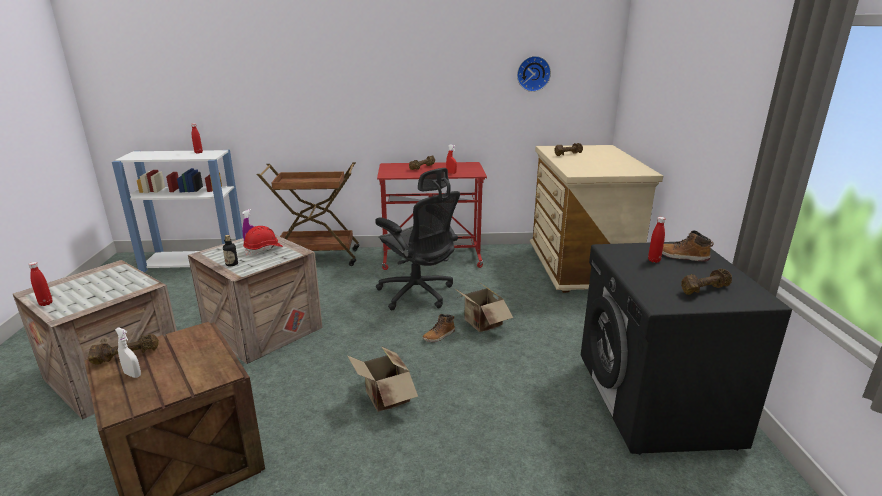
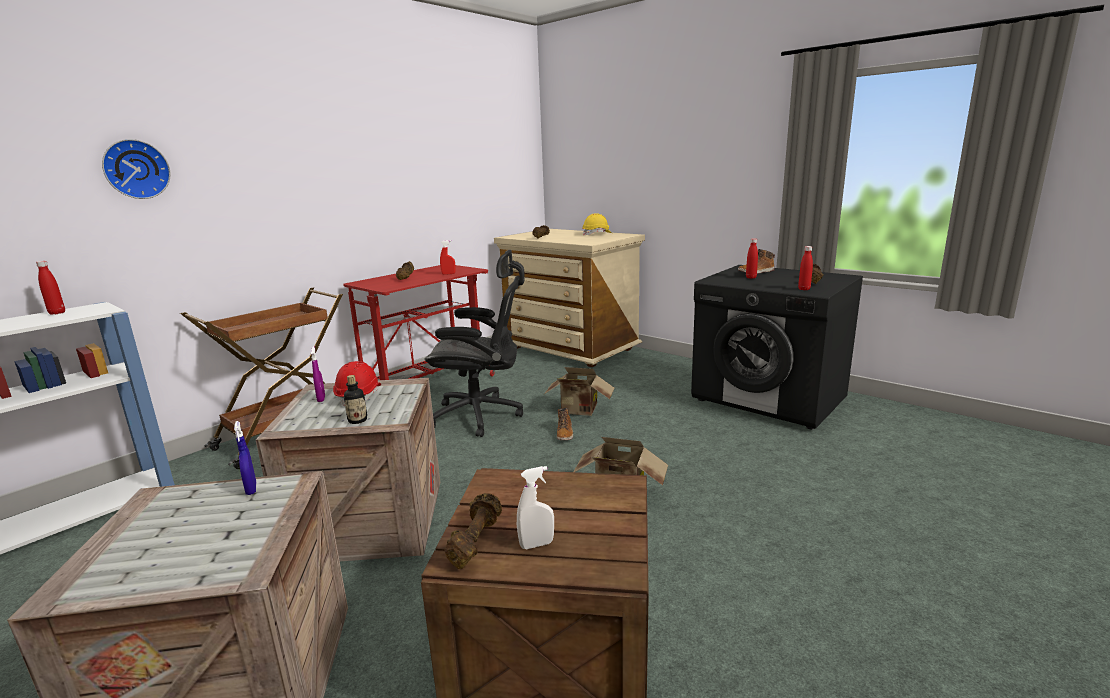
camera: 45 degrees left, 5 degrees down
(46, 303) = (153, 583): red bottle -> red bottle (804, 289)
(135, 280) = (251, 489): none -> blue spray bottle
(533, 73) = (478, 161): wall clock -> wall clock (136, 169)
(621, 163) = (597, 234): none -> yellow hard hat

